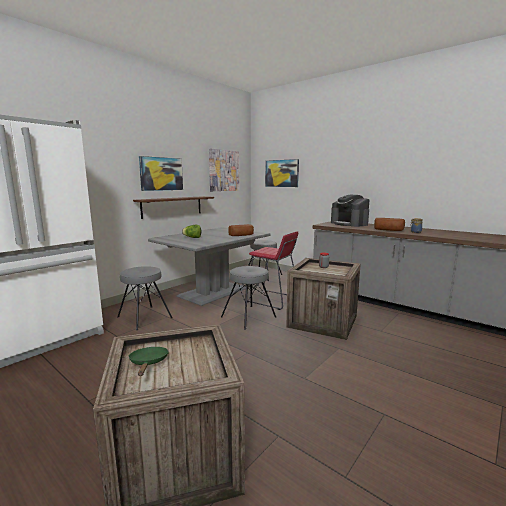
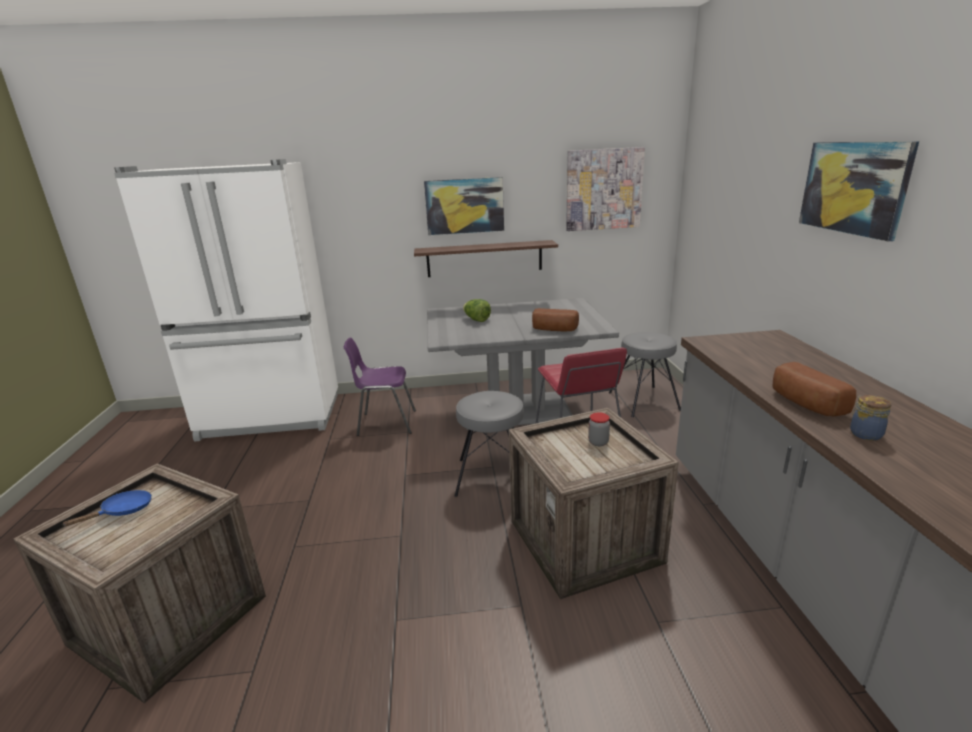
camera: 45 degrees right, 10 degrees up
(144, 317) = (385, 423): grey stool -> purple chair
(148, 363) = (123, 511): green frying pan -> blue frying pan
(281, 173) = (719, 197): picture -> picture (853, 187)
(349, 224) = (776, 352): coffee machine -> none

